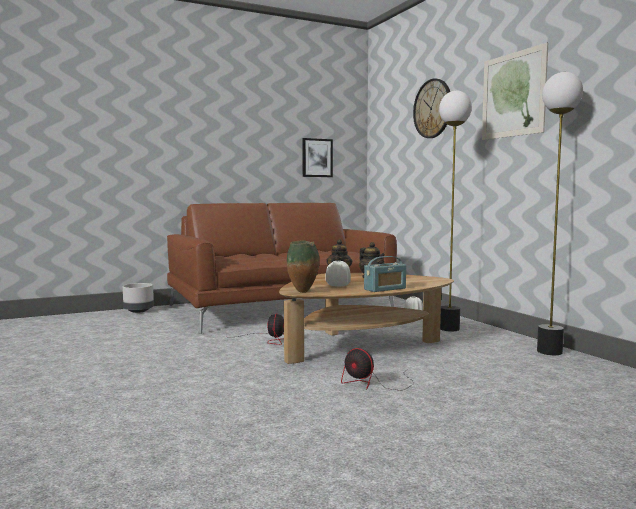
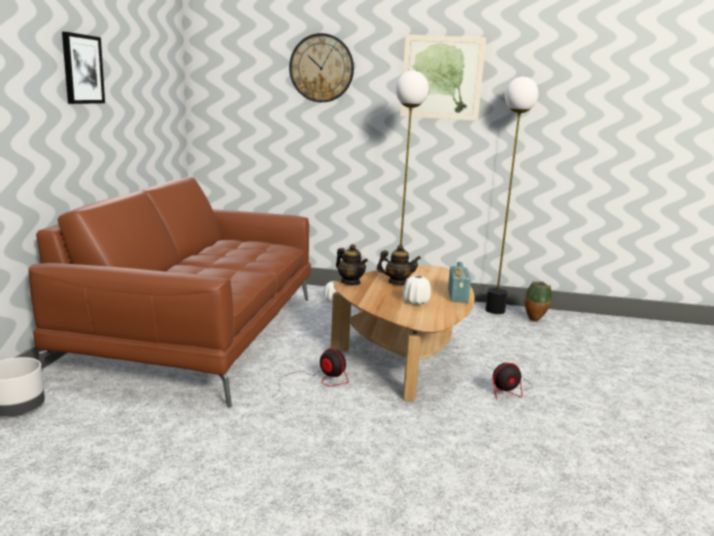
camera: 55 degrees left, 10 degrees up
(303, 292) = (434, 322): vase -> vase (535, 321)
(317, 158) = (151, 112): picture -> picture (82, 69)

